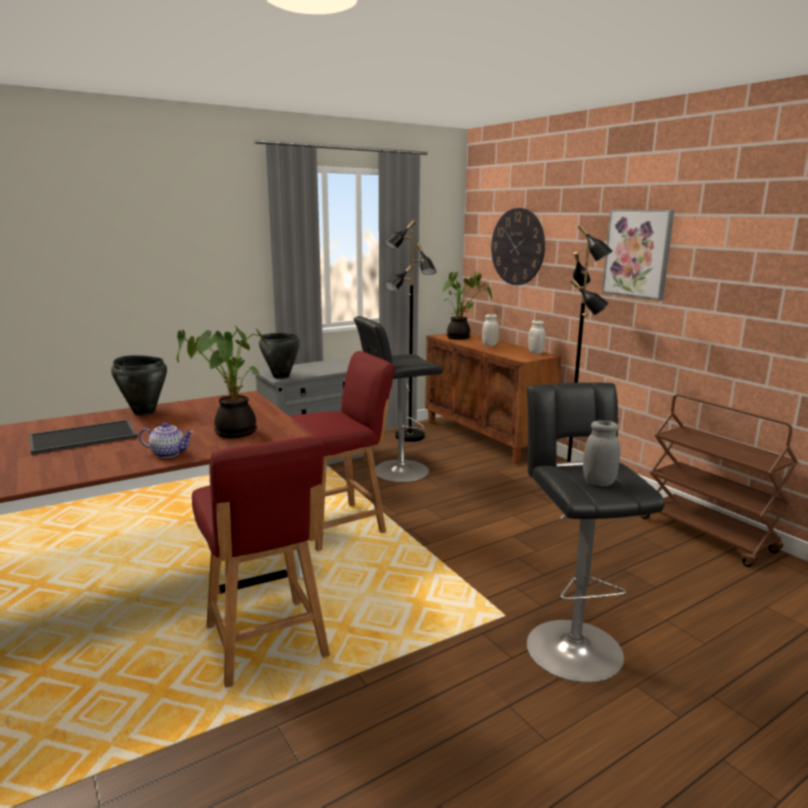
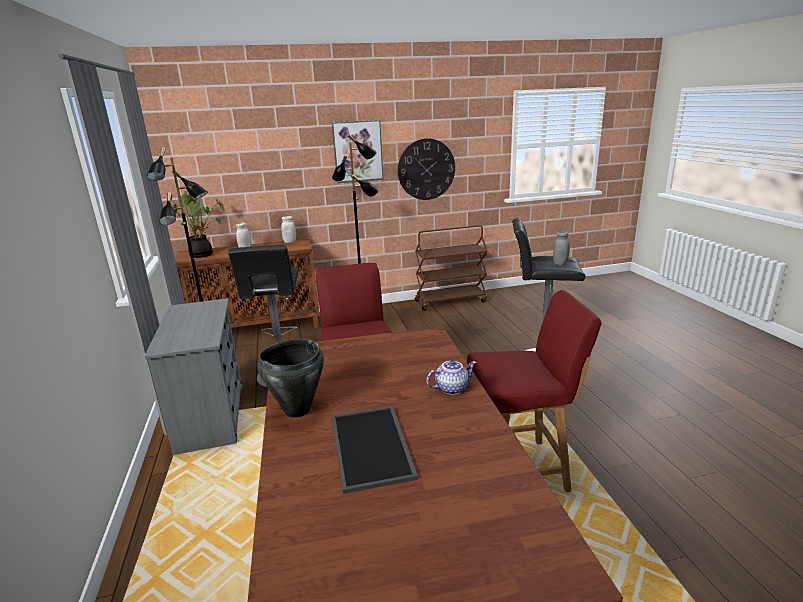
camera: 70 degrees left, 5 degrees up
(169, 453) = (451, 388): teapot -> teapot turned 45 degrees clockwise
(232, 432) = (405, 359): potted plant -> none
(281, 376) = (202, 340): black cooking pot -> none
(517, 247) = (235, 160): wall clock -> wall clock (426, 169)

